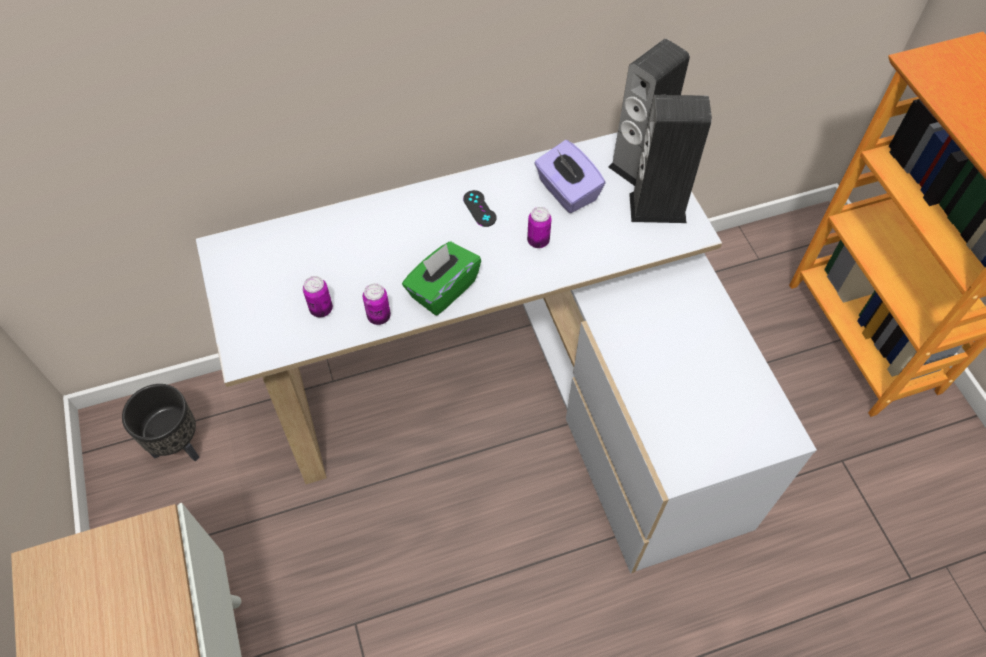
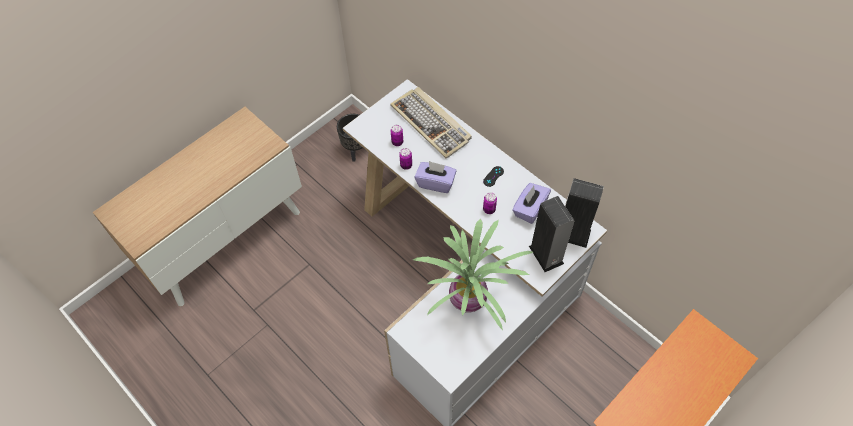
camera: 65 degrees right, 0 degrees up
(319, 244) = (432, 124): none -> keyboard
(442, 289) = (435, 183): green tissue box -> purple tissue box
(663, 350) = (470, 299): none -> potted plant

